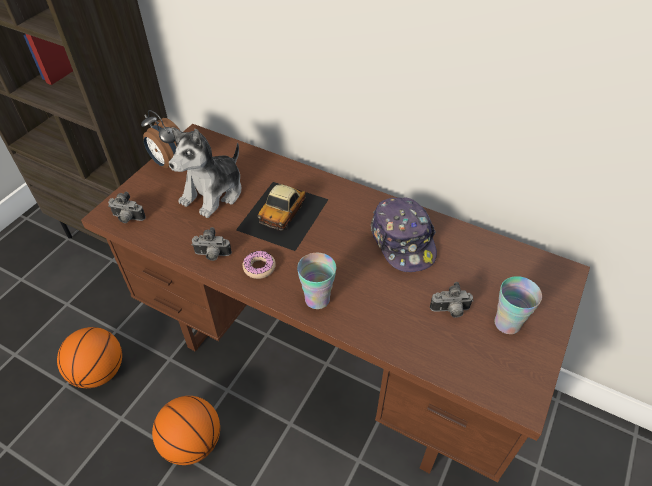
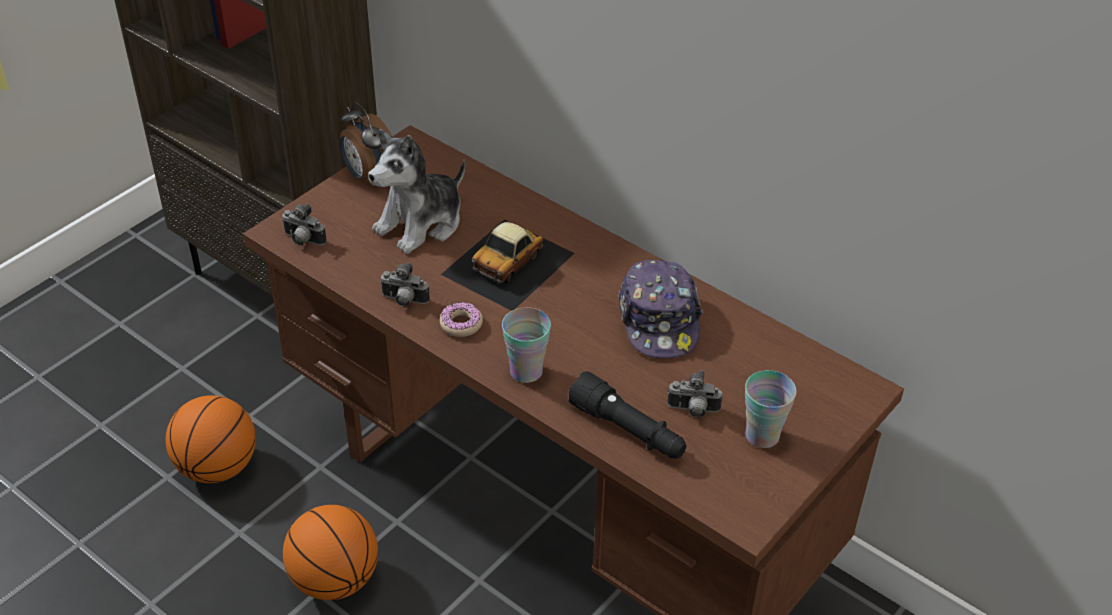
camera: 10 degrees right, 5 degrees down
(407, 337) = (628, 430): none -> black flashlight

